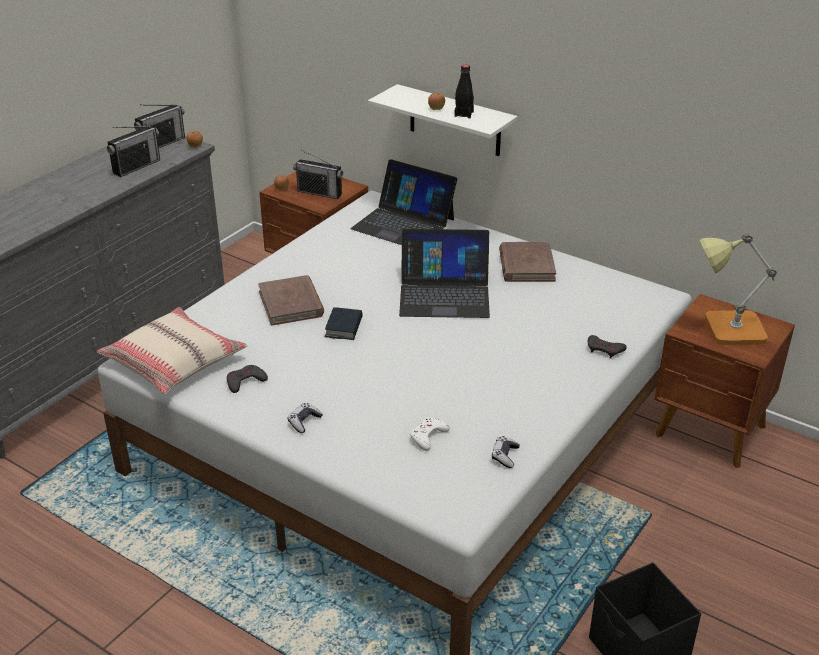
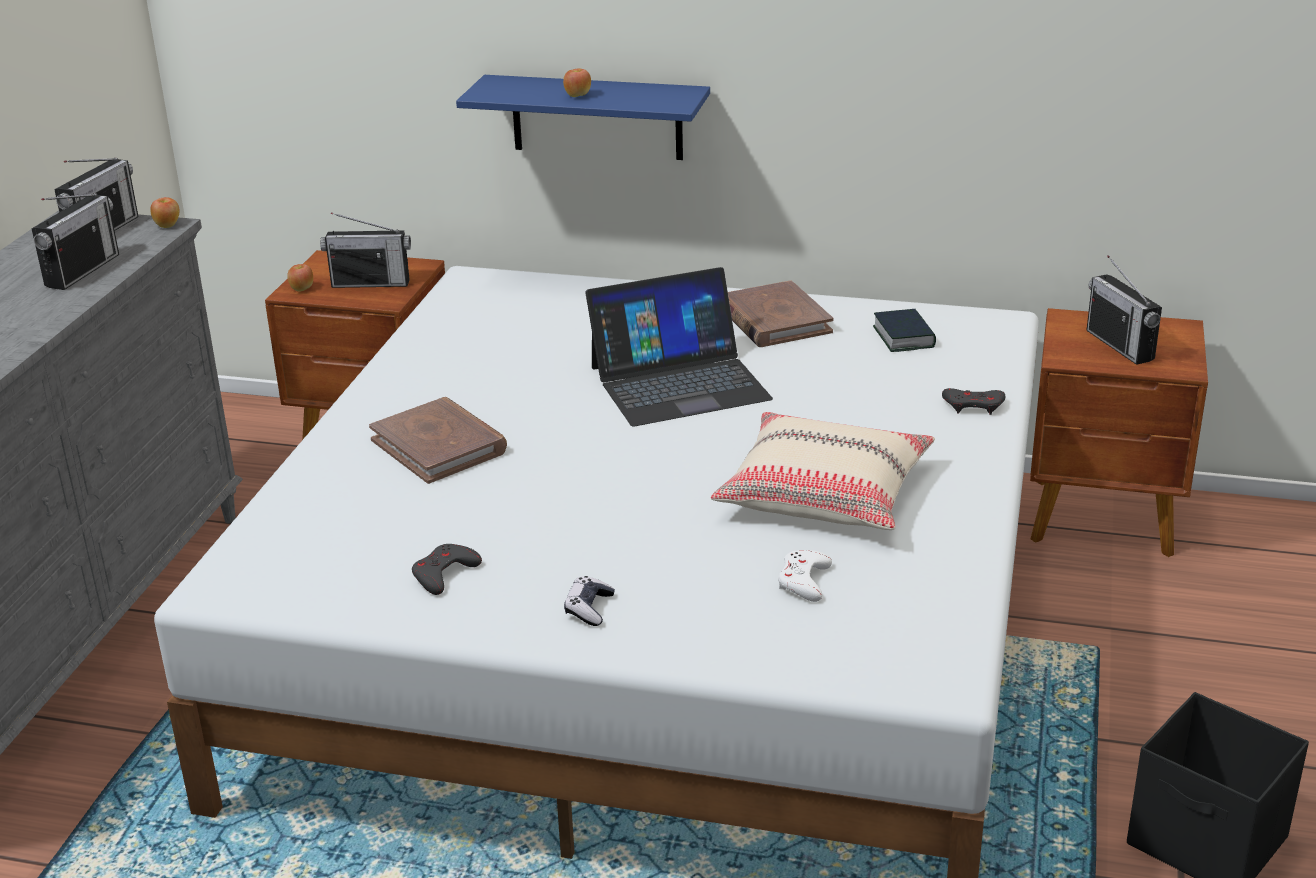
camera: 20 degrees left, 5 degrees down
(174, 362) = (296, 574): beige pillow -> beige pillow (824, 492)
(344, 327) = (553, 461): book -> book (904, 337)
(403, 224) = (541, 301): laptop -> none
(455, 121) = (597, 117): white shelf -> blue shelf
(464, 114) = (627, 96): black bottle -> none
(505, 456) = (941, 579): game controller -> none
(726, 330) = (1119, 345): table lamp -> radio

